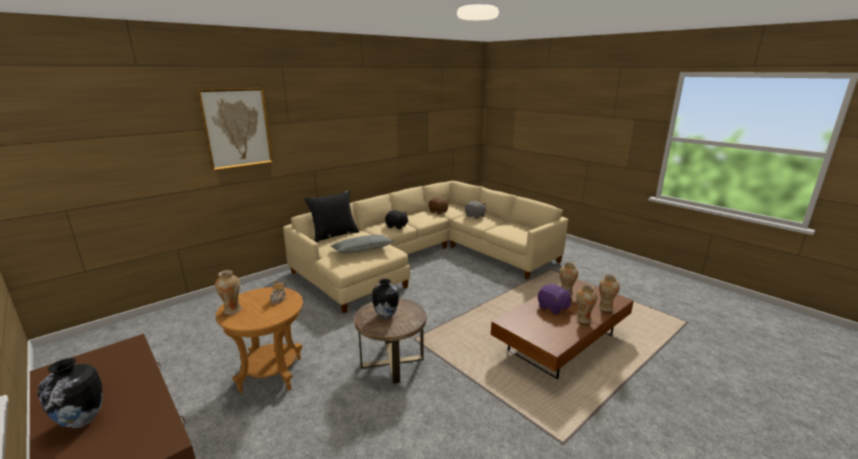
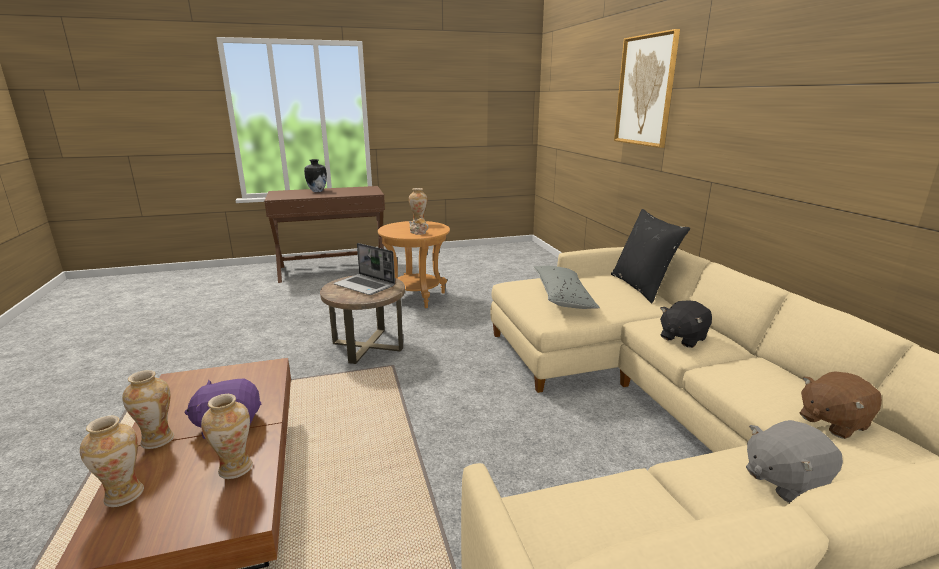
camera: 115 degrees right, 0 degrees up
(386, 315) = (365, 286): vase -> laptop

